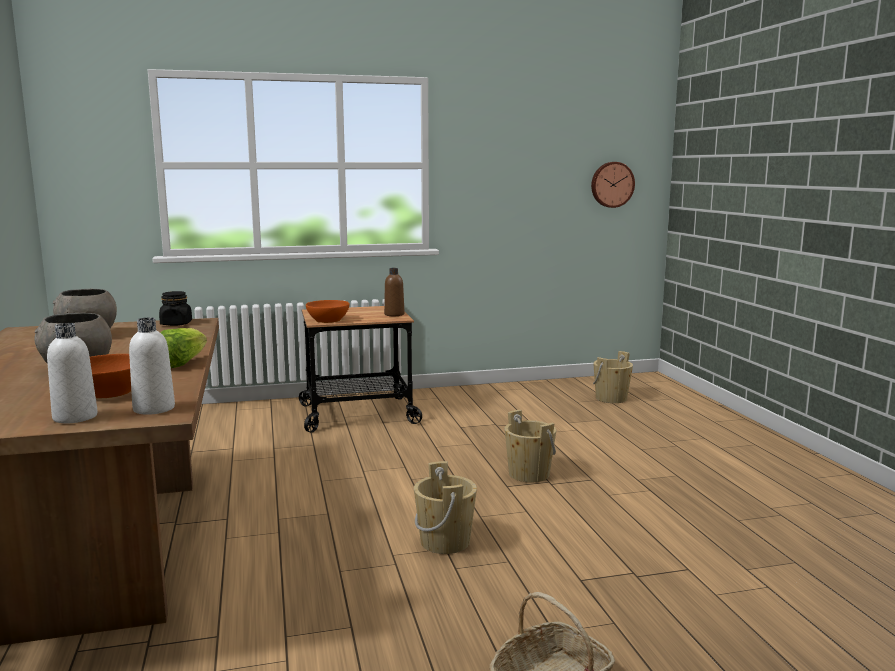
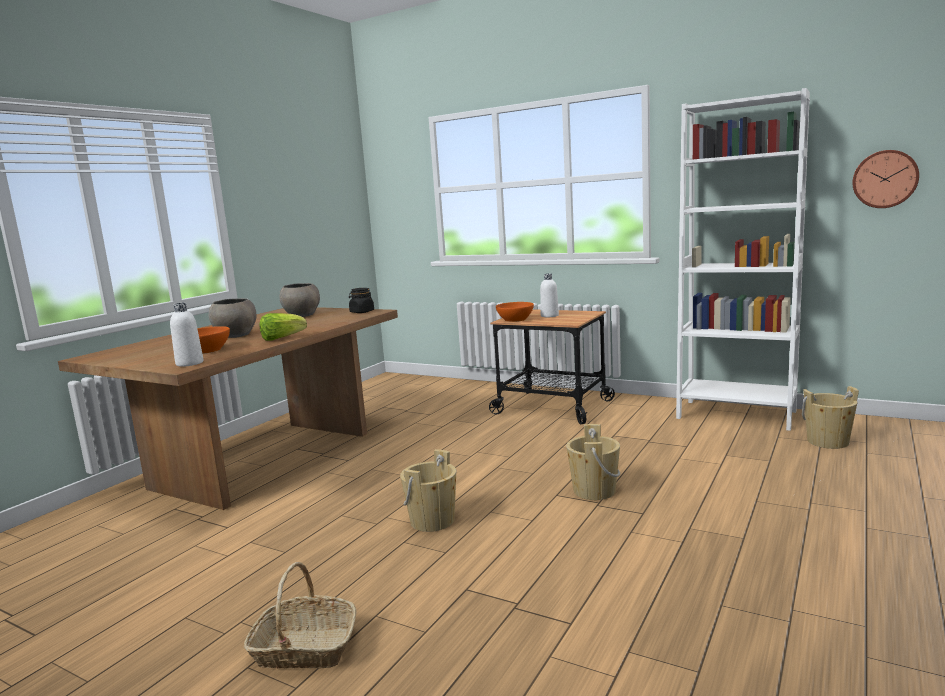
camera: 45 degrees right, 0 degrees up
(75, 417) = (155, 362): white bottle -> white bottle (549, 316)
(394, 314) = (577, 319): brown bottle -> none
(521, 391) = (736, 414): none -> white bookcase

